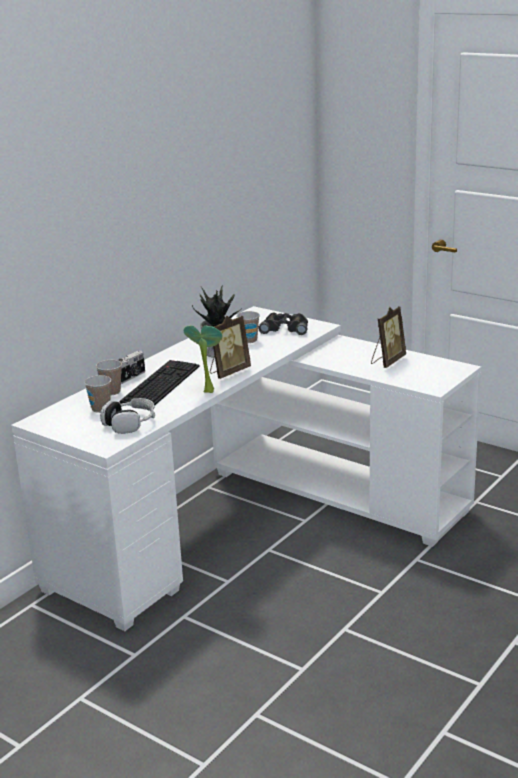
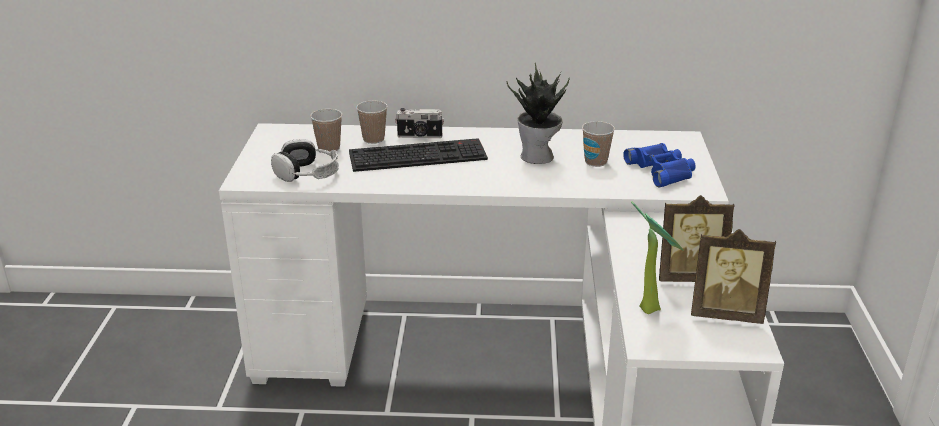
camera: 55 degrees right, 5 degrees up
(207, 390) = (430, 185): potted plant -> potted plant (650, 307)
(228, 372) = (492, 180): picture frame -> picture frame (725, 313)
(285, 328) = (661, 170): black binoculars -> blue binoculars

